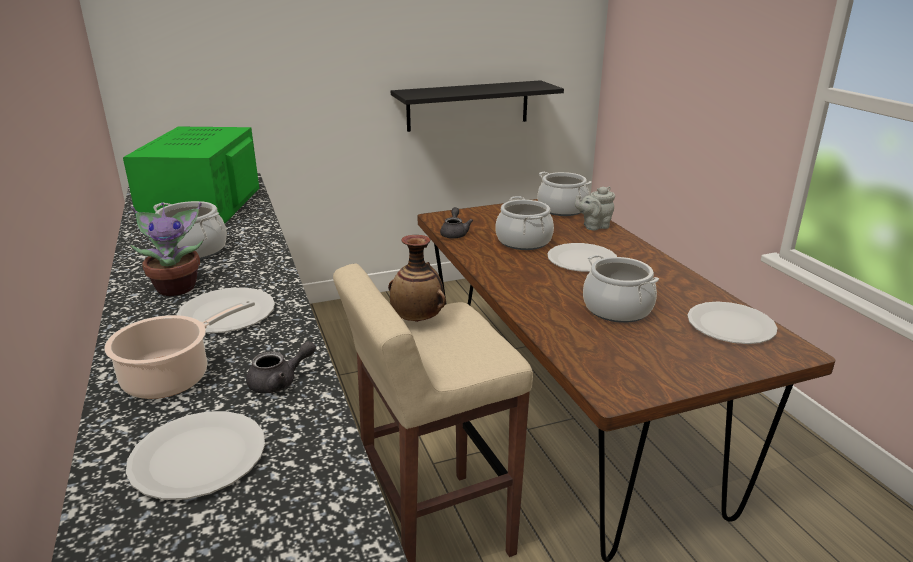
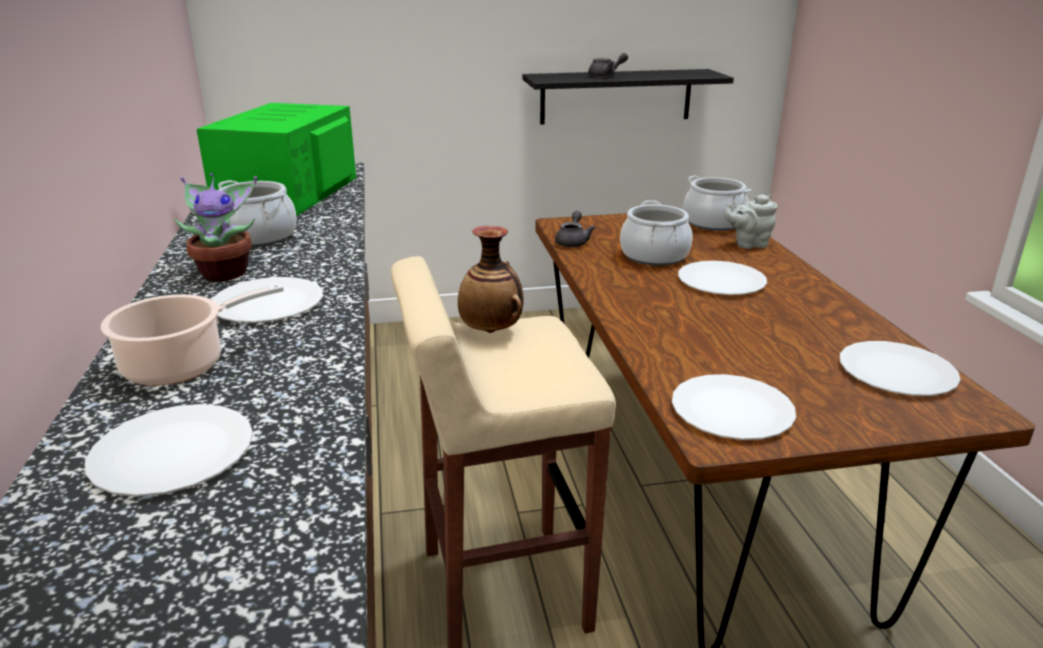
camera: 10 degrees right, 0 degrees up
(280, 382) = (296, 381): grey teapot -> grey teapot (606, 76)
(617, 309) = (749, 340): cooking pot -> none
(619, 368) = (731, 410): none -> white plate

